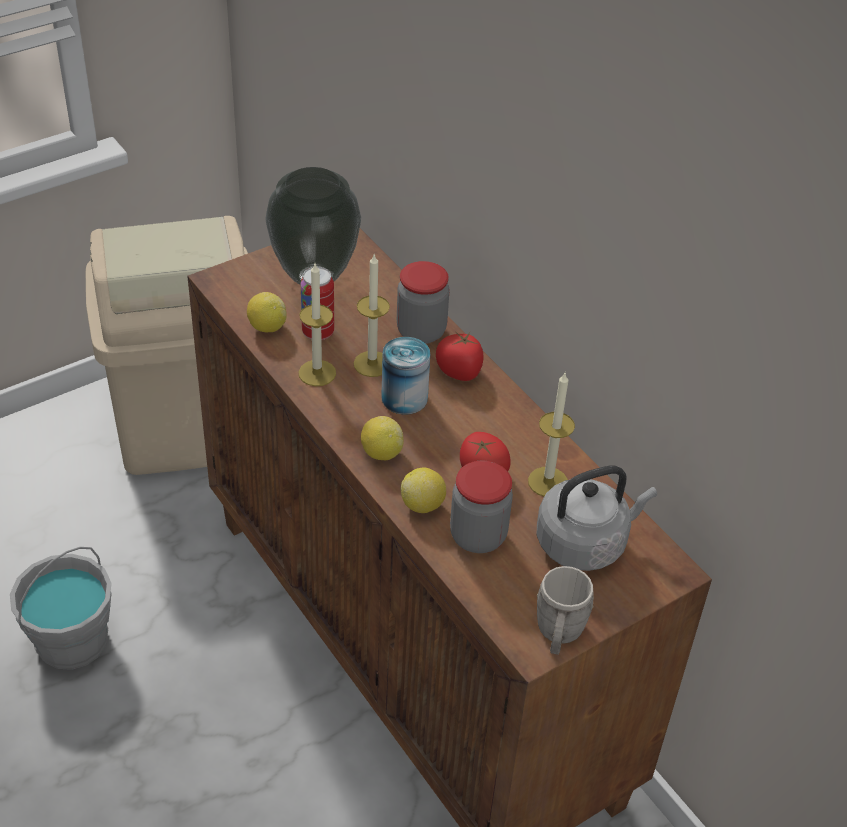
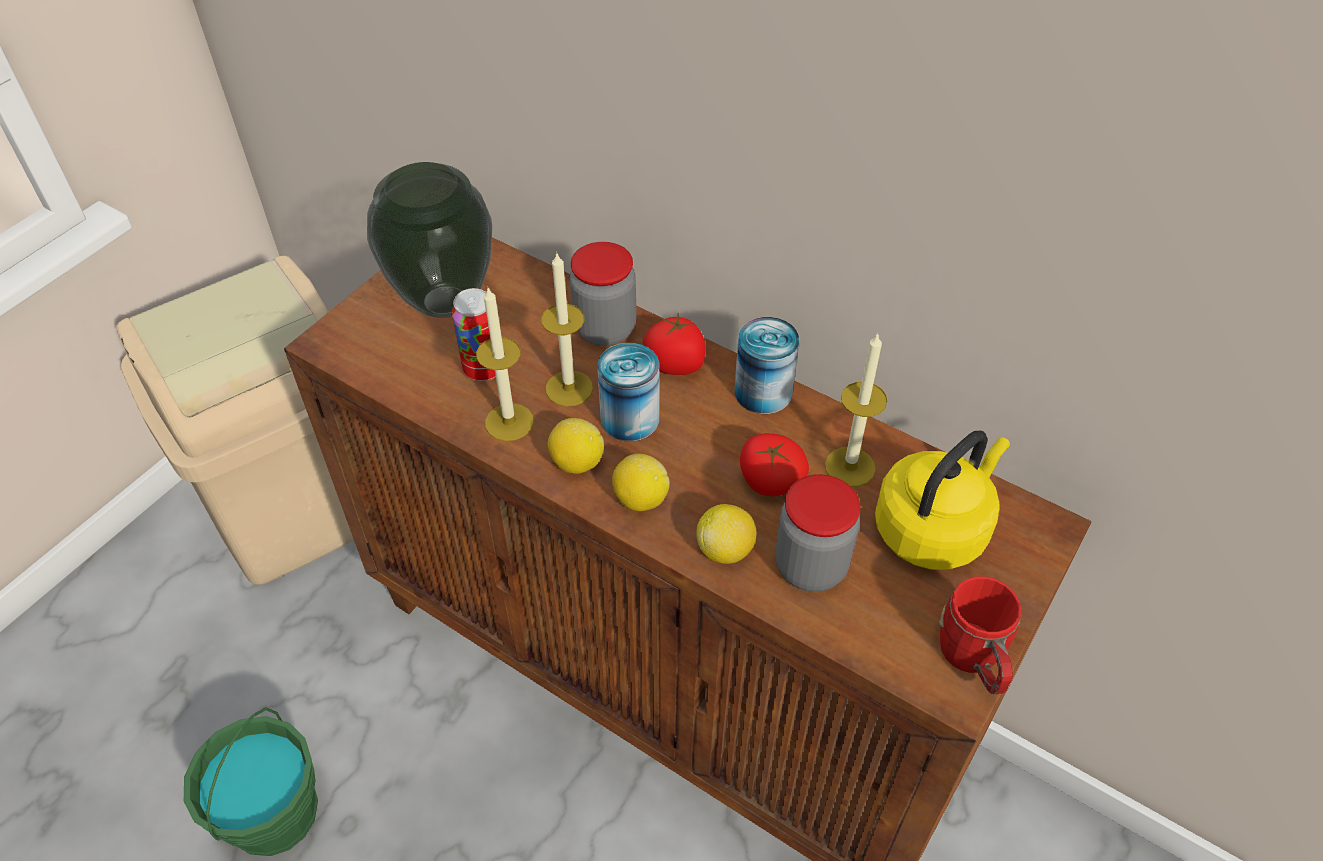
camera: 20 degrees left, 5 degrees up
(72, 641) = (275, 814): grey bucket -> green bucket
(267, 327) = (417, 383): lemon -> lemon (576, 462)
(514, 411) = (763, 392): none -> can
(558, 635) = (973, 661): grey mug -> red mug
(585, 542) = (934, 528): grey kettle -> yellow kettle

